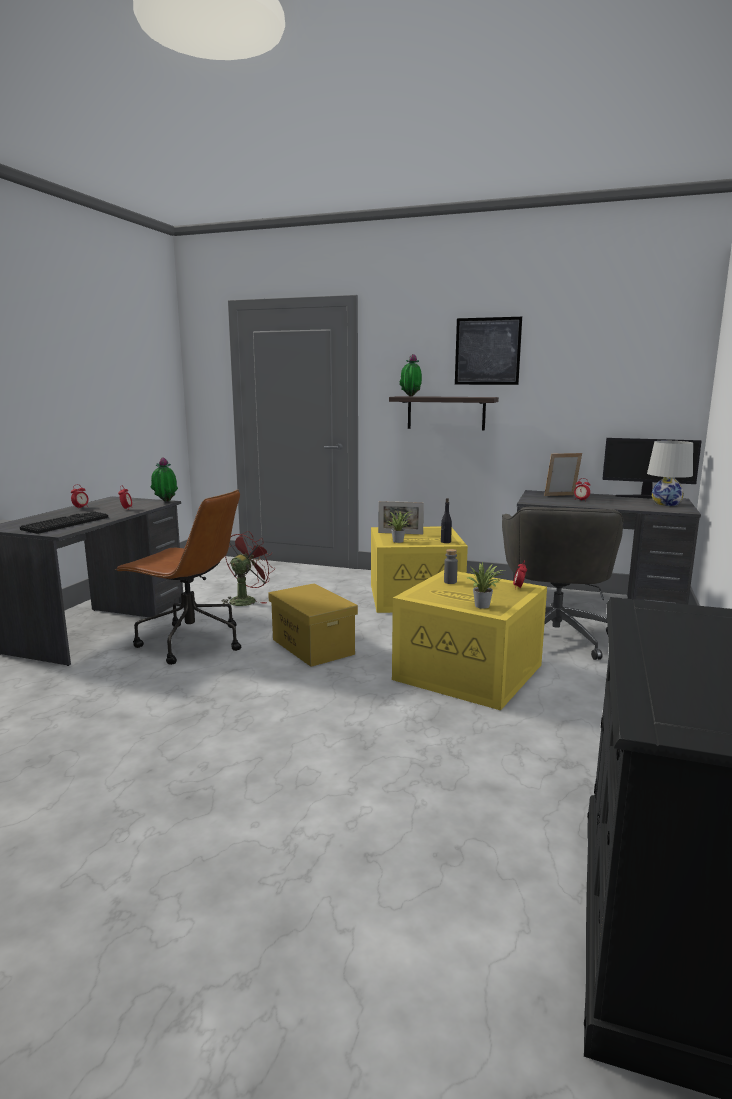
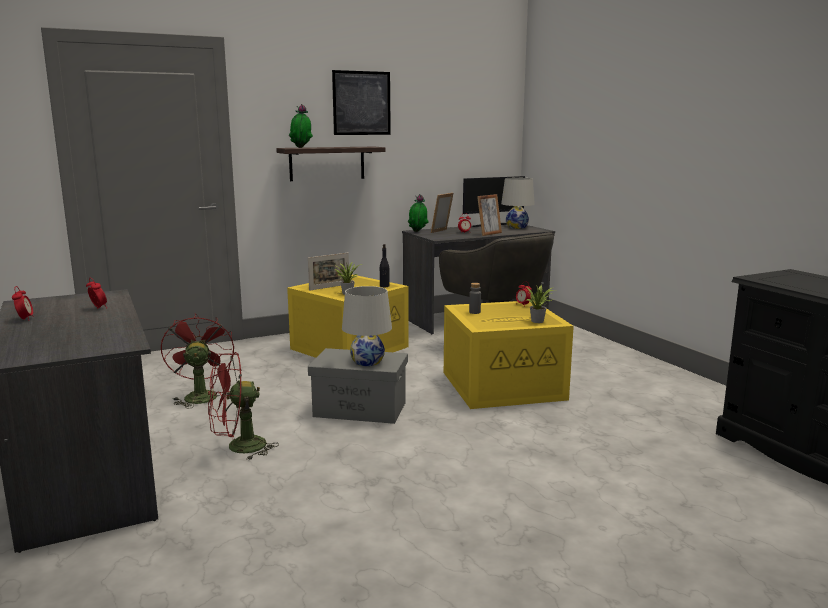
camera: 45 degrees left, 0 degrees up
(66, 523) = (90, 336): keyboard -> none
(165, 502) = (114, 293): potted plant -> potted plant (417, 232)
(190, 642) = (238, 448): brown office chair -> red fan
(311, 602) = (367, 362): none -> white table lamp
(313, 647) = (361, 409): yellow storage box -> grey storage box
(602, 505) = (489, 234): none -> picture frame

